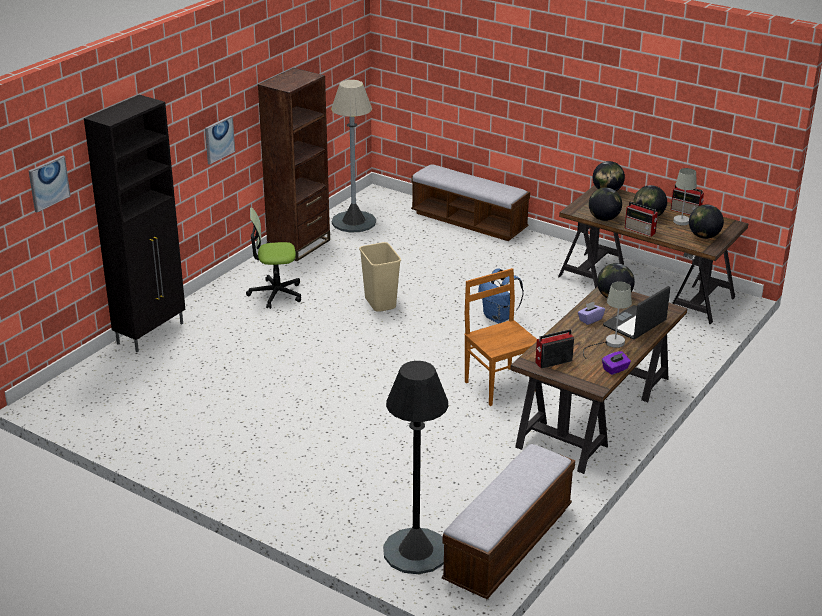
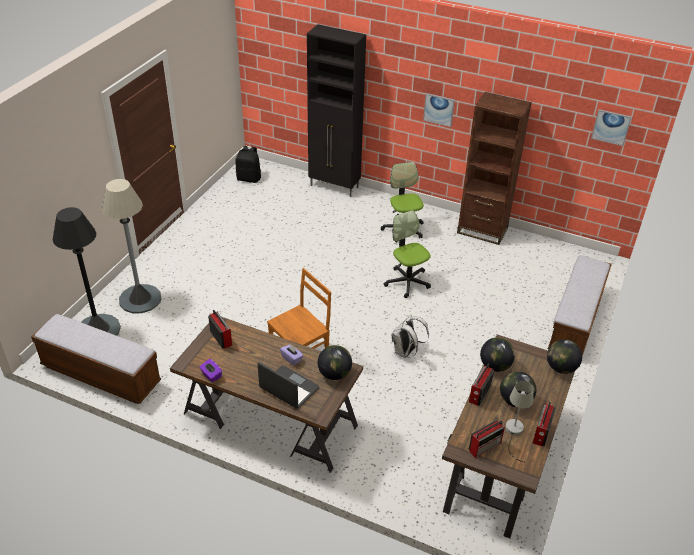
camera: 80 degrees right, 10 degrees up
(48, 183) = (288, 49): picture -> picture (611, 127)
(86, 404) = (249, 178): none -> black backpack
(354, 222) = (537, 253): grey floor lamp -> grey floor lamp (140, 299)
(379, 303) = (407, 282): beige trash can -> office chair
(498, 318) = (406, 352): blue backpack -> white backpack
(609, 344) = (252, 371): grey table lamp -> none
(704, 236) = (485, 446): globe -> radio

